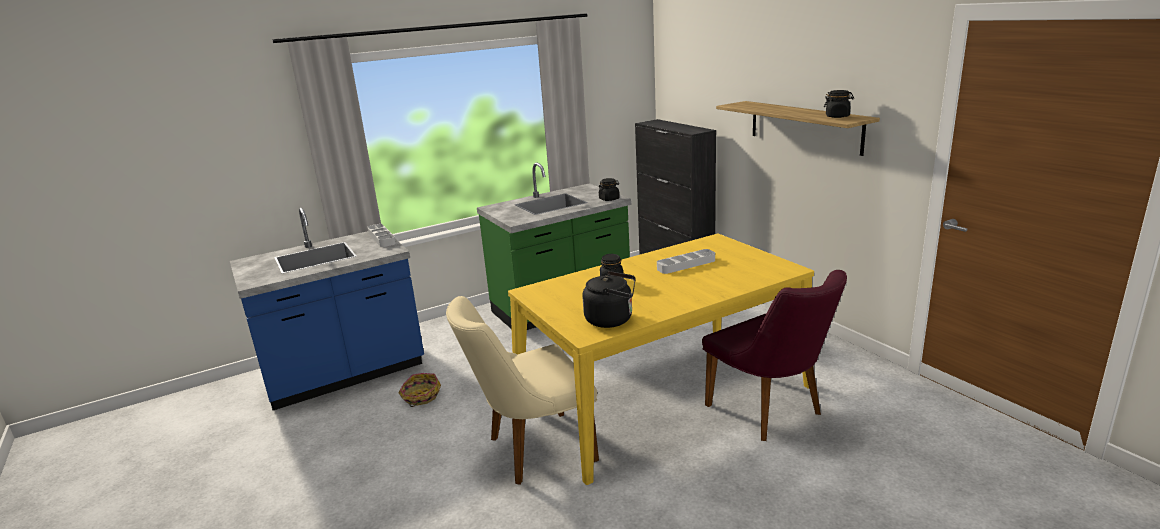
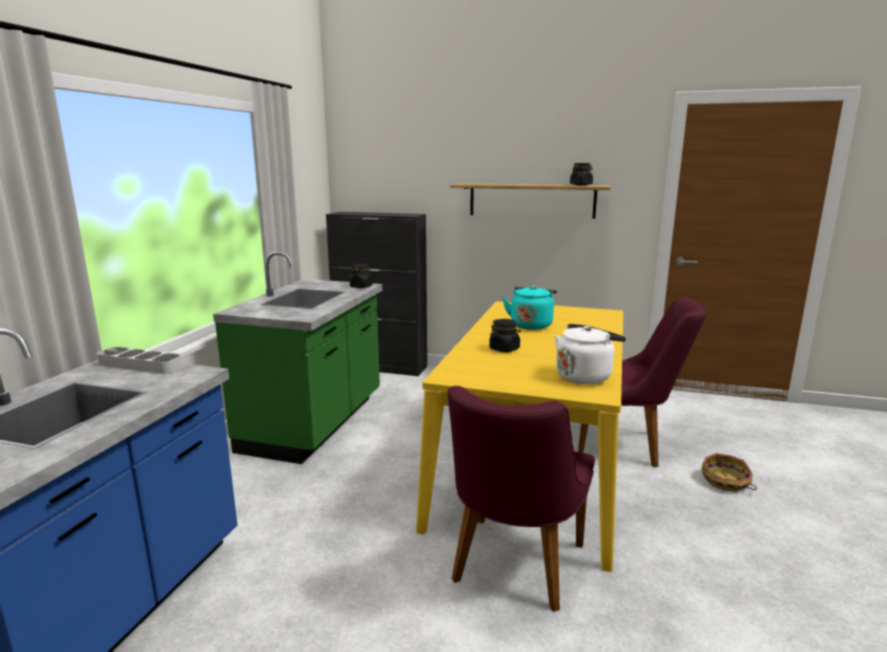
camera: 45 degrees left, 5 degrees down
(421, 396) = (286, 581): basket -> basket (725, 481)
(531, 450) = (512, 569): beige chair -> purple chair
(612, 319) = (585, 376): black kettle -> white kettle
(686, 264) = (531, 325): grey tray -> turquoise kettle

